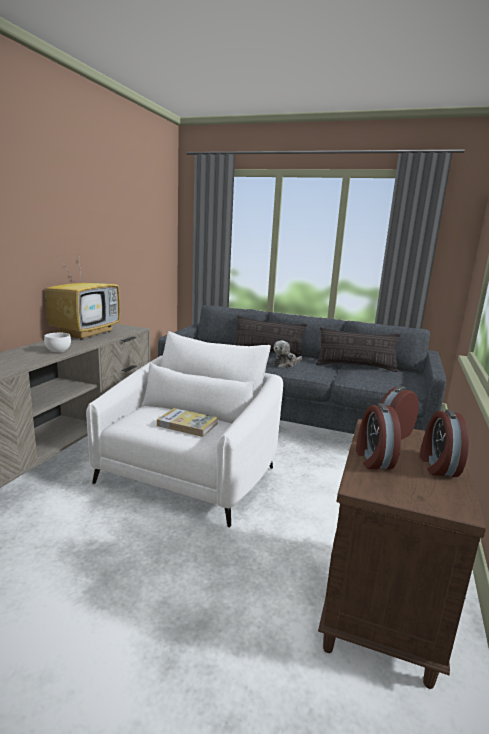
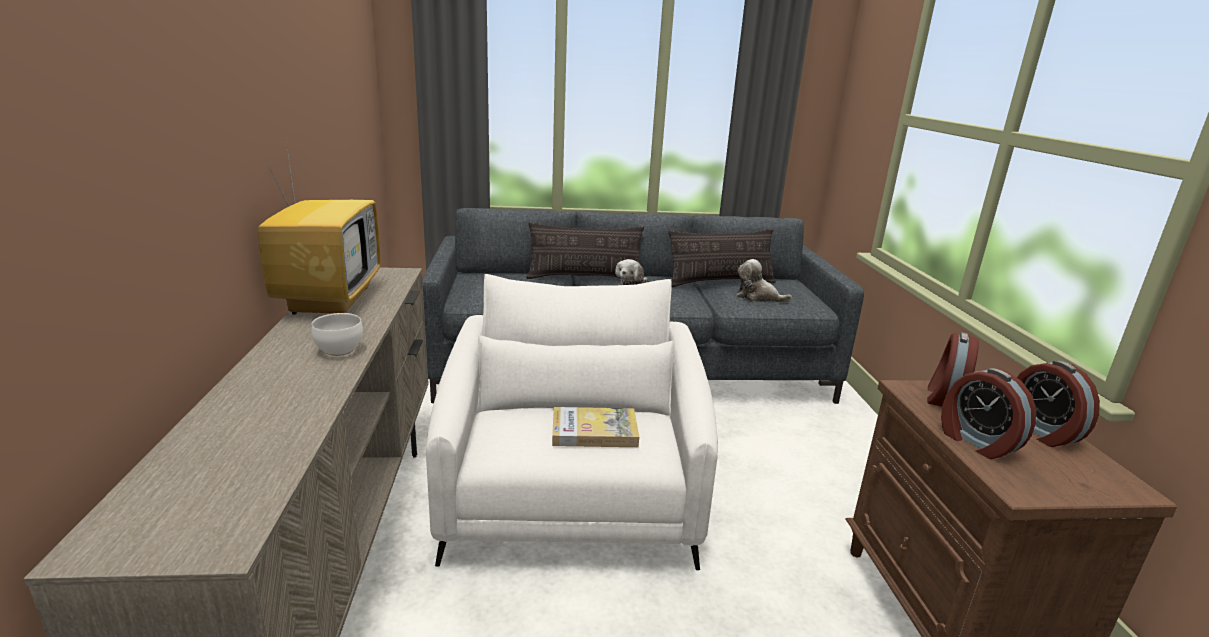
camera: 25 degrees left, 5 degrees up
(372, 377) = (758, 297): none -> plush toy

